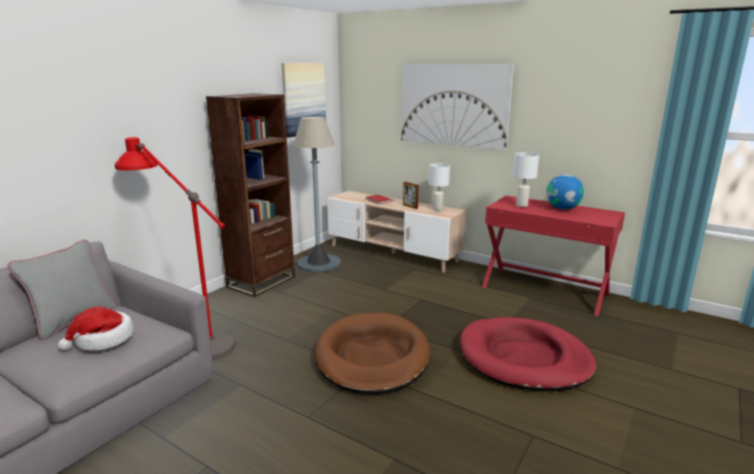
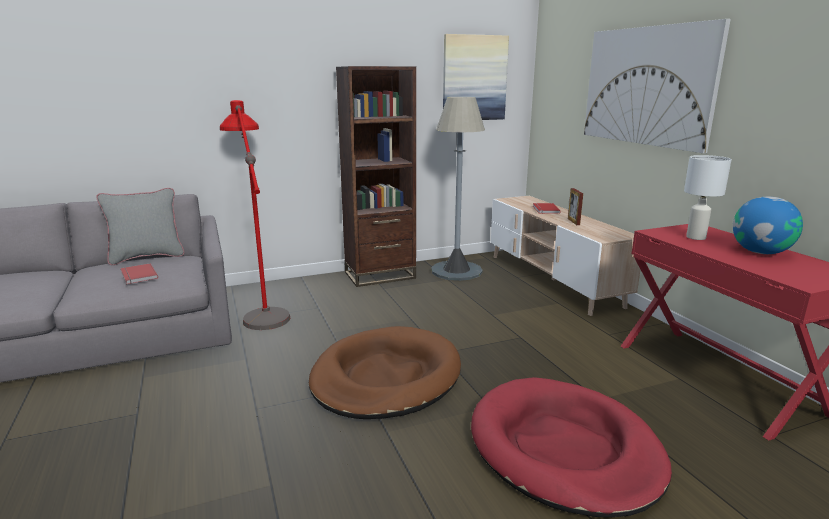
camera: 35 degrees right, 0 degrees up
(103, 340) = (137, 275): hat -> red book
(437, 209) = (604, 230): white table lamp -> none

